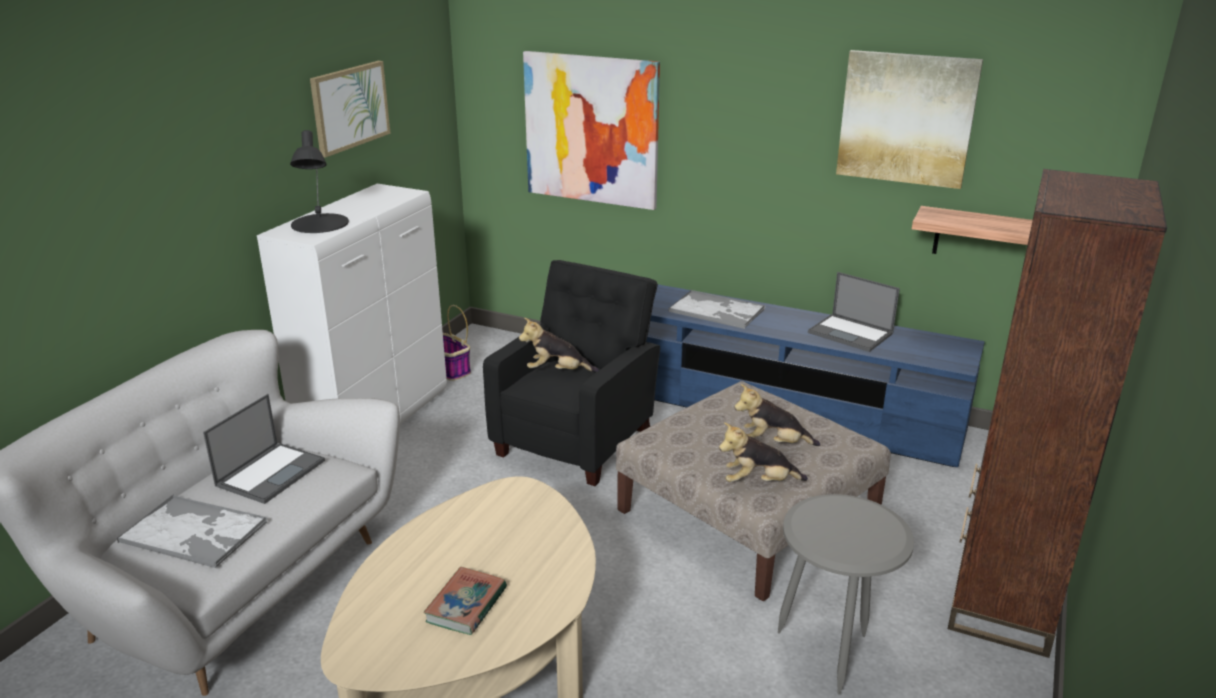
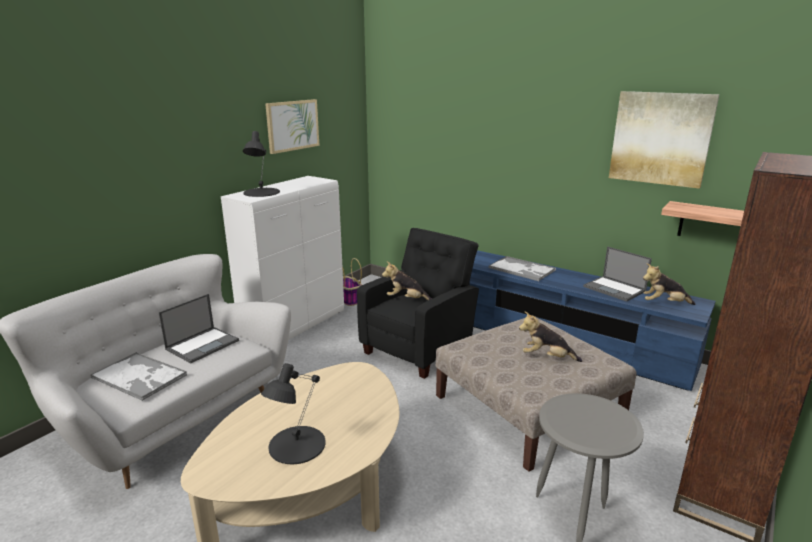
camera: 10 degrees right, 5 degrees down
(466, 605) = (296, 445): book -> black table lamp
(591, 130) = (447, 149): picture -> none
(758, 482) = (531, 382): plush toy -> plush toy (664, 303)

